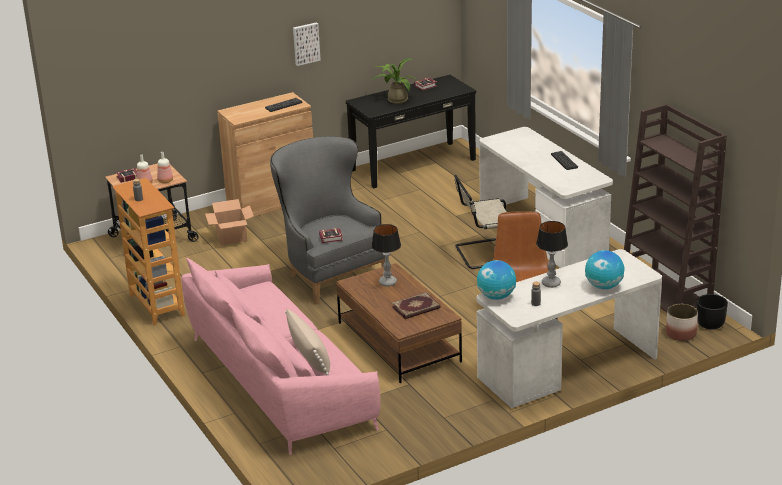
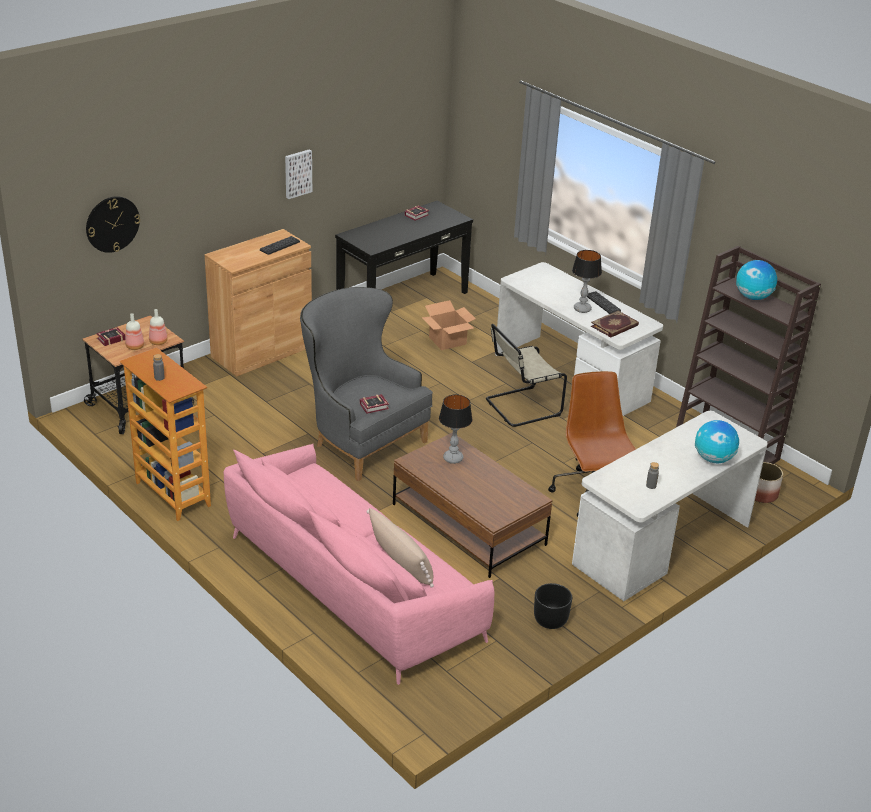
camera: 15 degrees left, 5 degrees up
(132, 79) = (112, 224): none -> wall clock
(232, 237) = (231, 399): cardboard box -> cardboard box (448, 340)
(395, 99) = (391, 232): potted plant -> none
(416, 308) = (497, 490): book -> book (615, 326)
(496, 296) = (604, 479): globe -> globe (753, 297)
(551, 283) = (656, 459): table lamp -> table lamp (582, 309)
(710, 324) = (785, 480): black planter -> black planter (550, 620)

